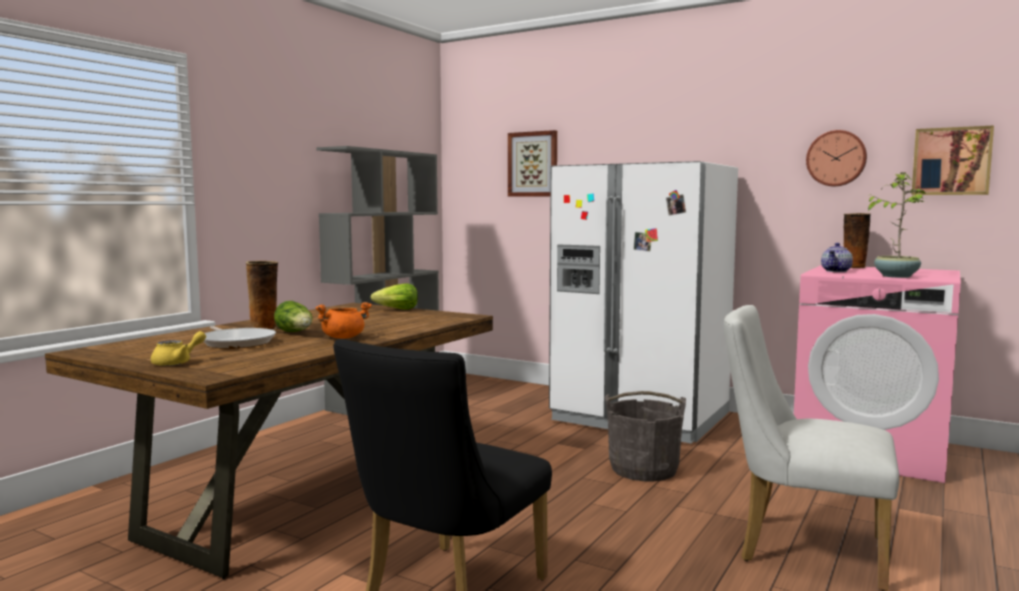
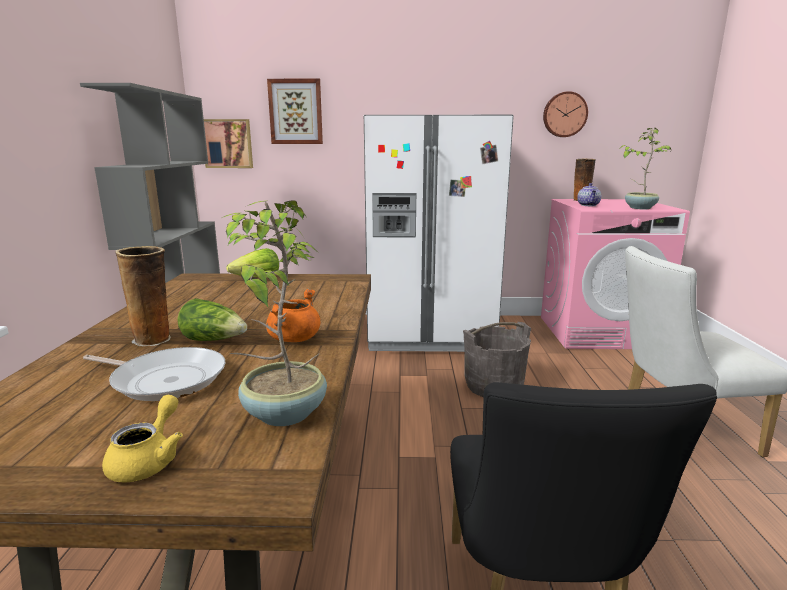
camera: 30 degrees left, 10 degrees up
(264, 360) = (282, 414): none -> potted plant
(951, 161) = (641, 119): picture -> picture (228, 143)

